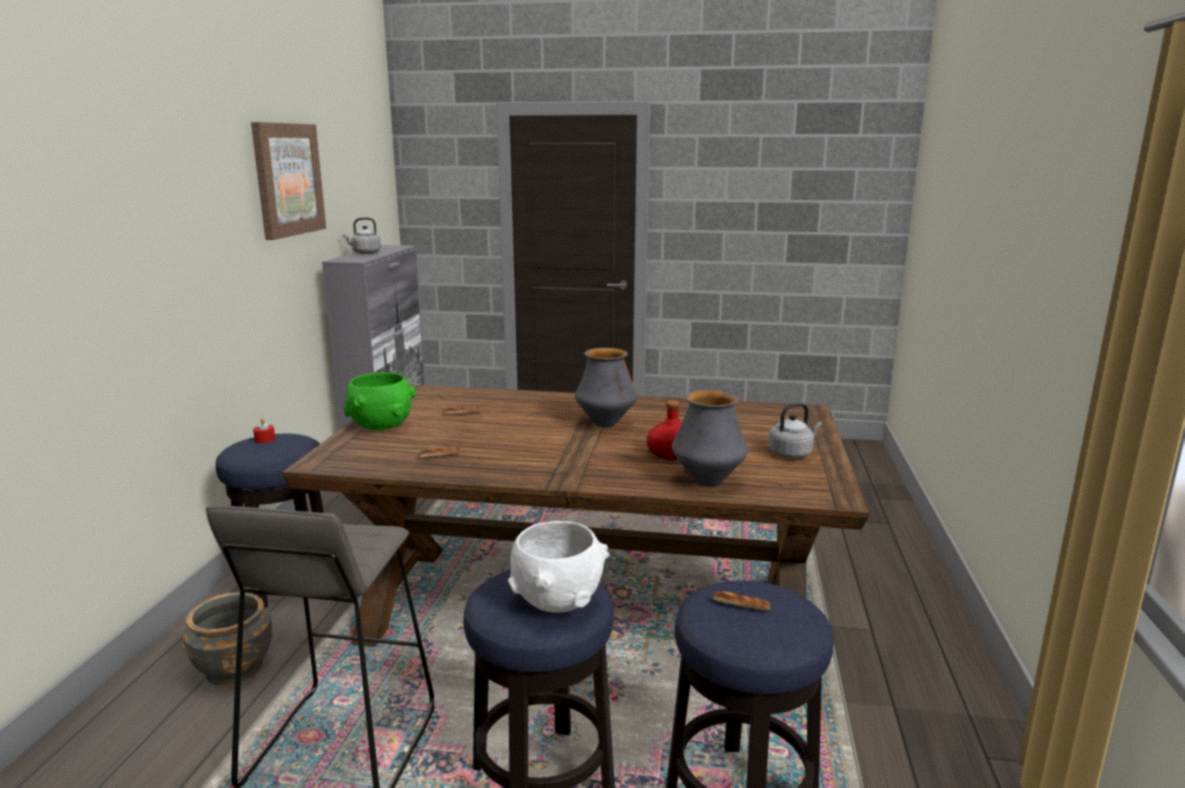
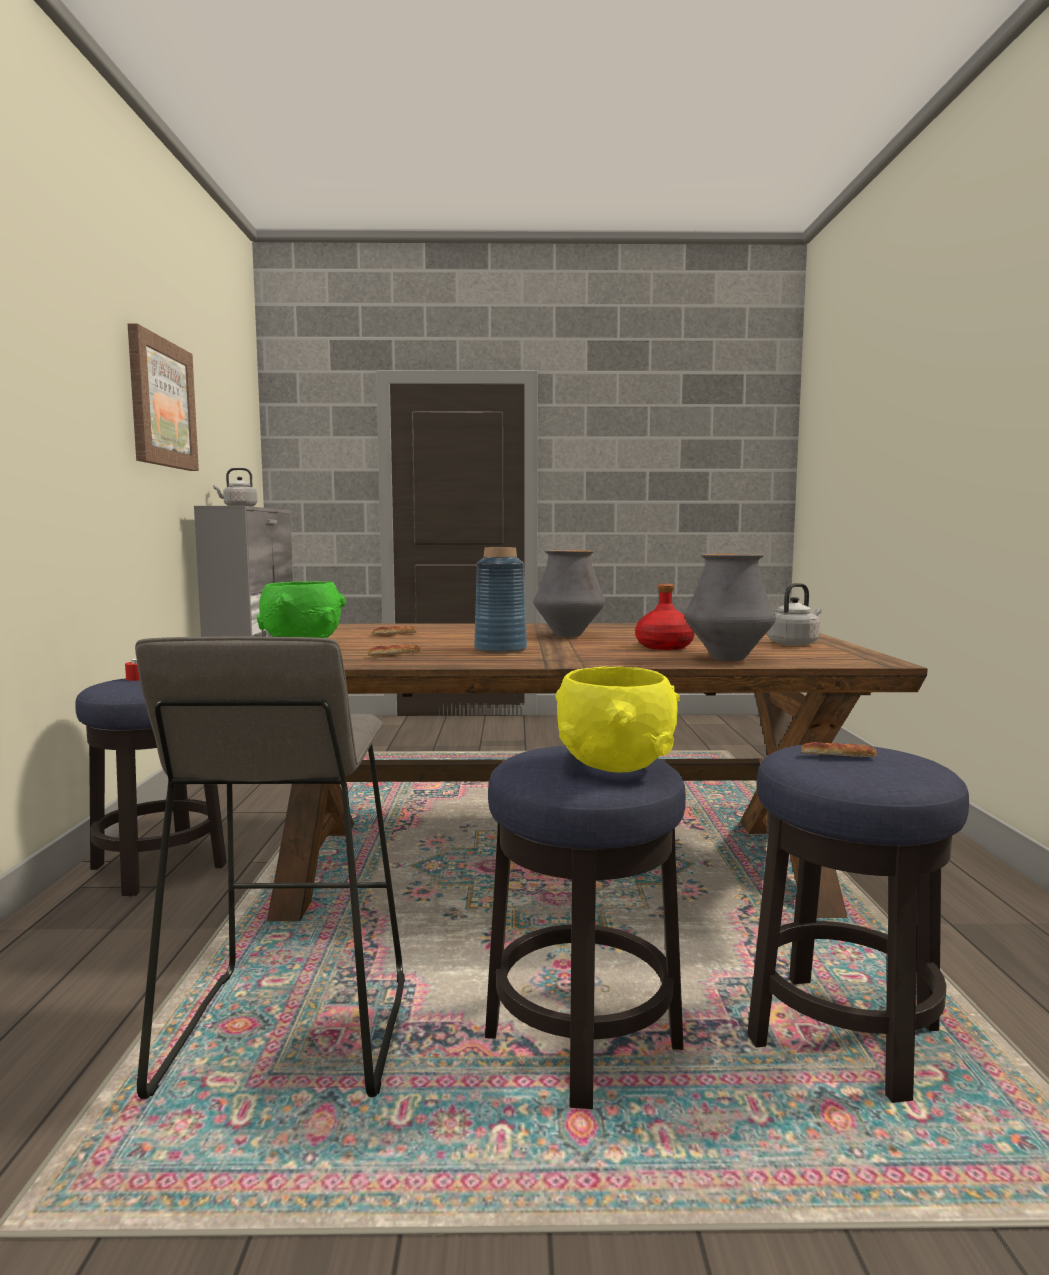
camera: 10 degrees left, 10 degrees down
(234, 668) = (106, 961): grey planter -> none
(530, 450) = (501, 650): none -> blue vase
(556, 601) = (614, 766): white bowl -> yellow bowl

